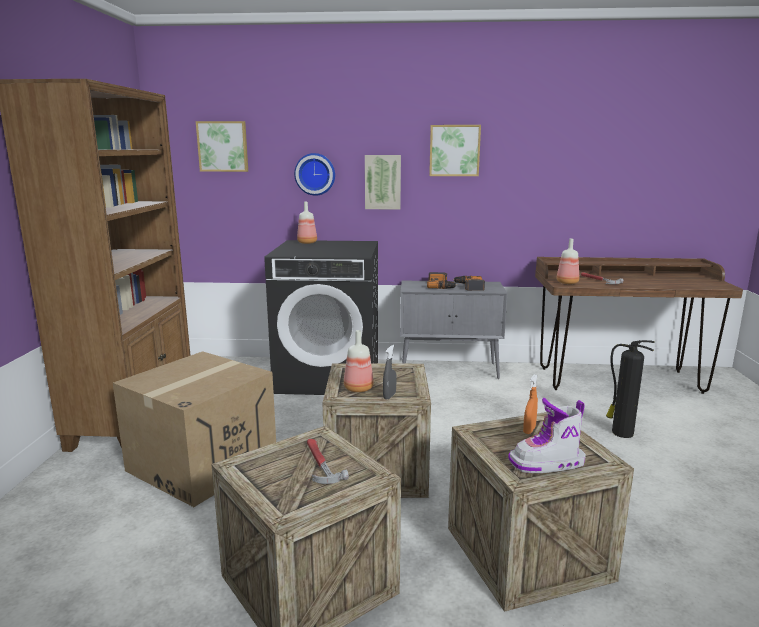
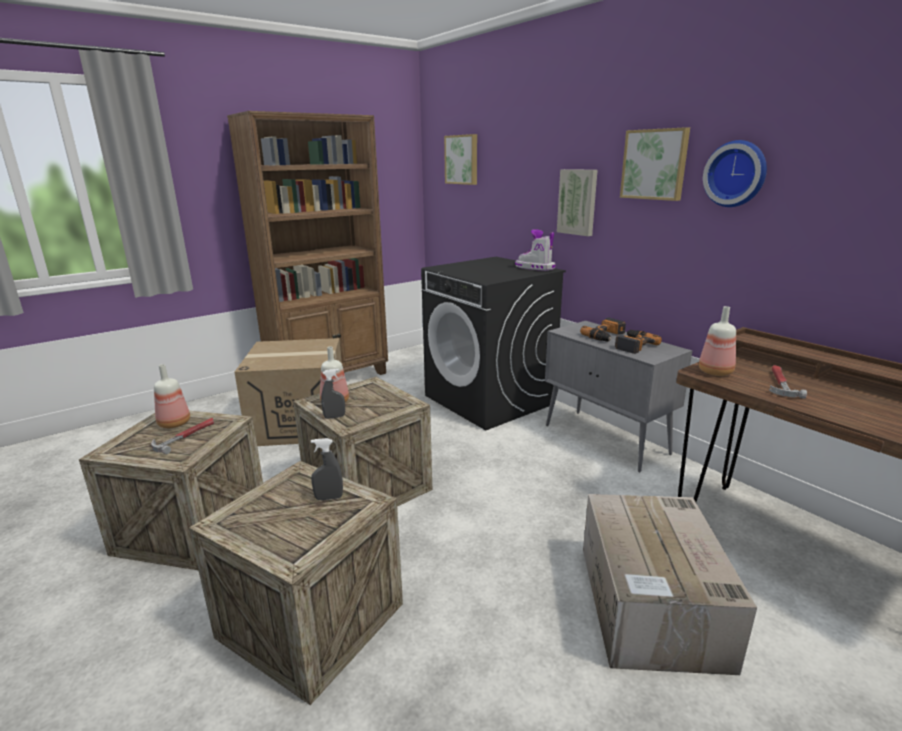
camera: 50 degrees right, 5 degrees up
(308, 243) = (499, 261): bottle -> bottle (174, 424)
(315, 174) = (522, 189): wall clock -> wall clock (736, 174)
(529, 430) = (329, 498): orange spray bottle -> grey spray bottle
(547, 463) = (259, 528): boot -> boot (534, 268)
(621, 433) = (651, 606): fire extinguisher -> cardboard box

